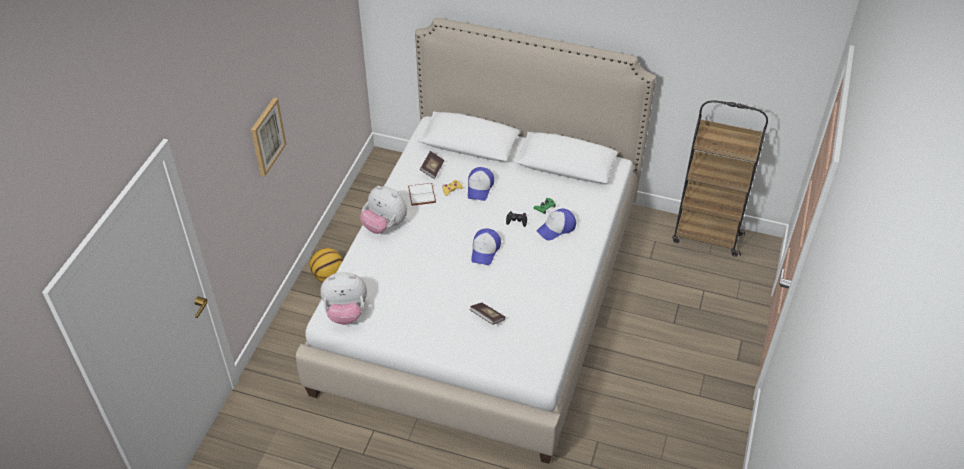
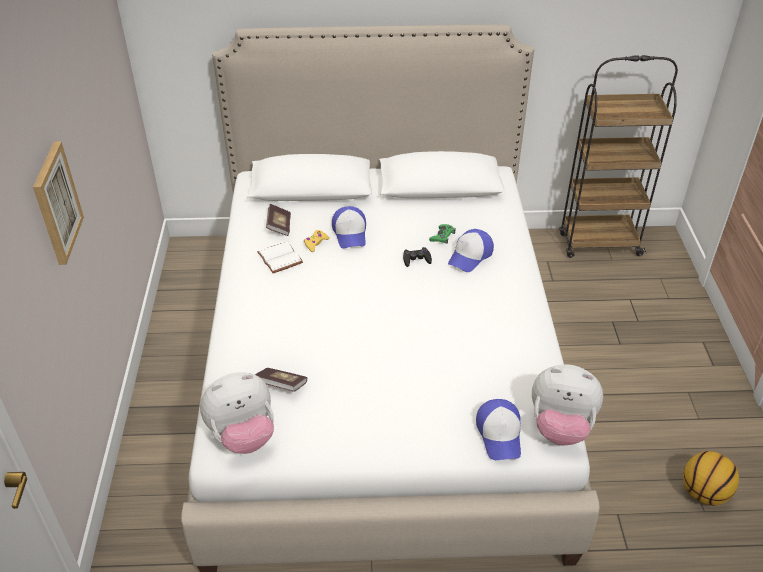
camera: 20 degrees left, 5 degrees down
(328, 276) = (170, 403): basketball -> basketball (704, 493)
(384, 225) = (247, 306): plush toy -> plush toy (560, 427)
(485, 250) = (396, 303): cap -> cap (500, 434)
(487, 317) = (444, 387): book -> book (281, 386)

